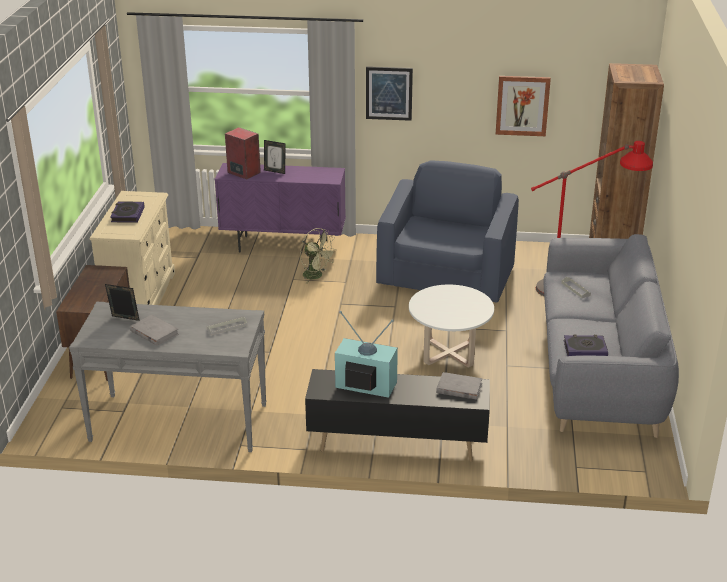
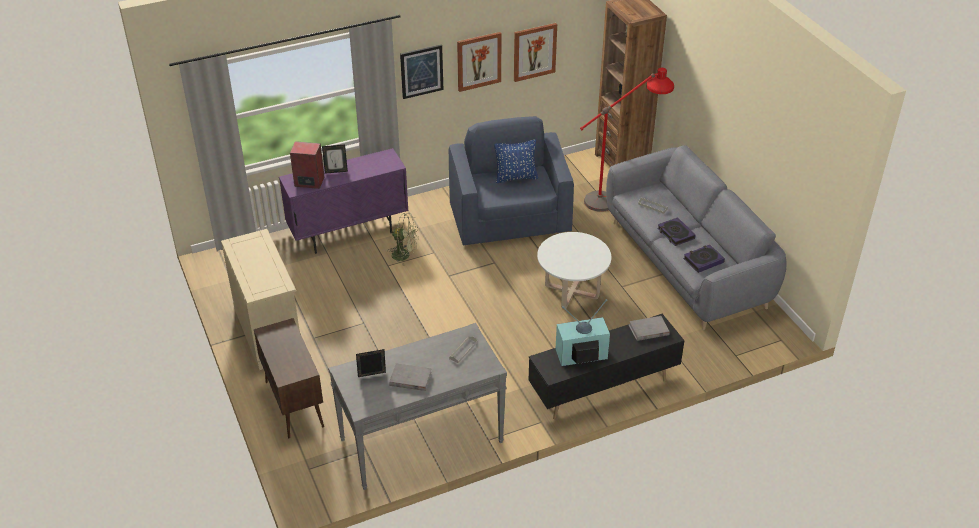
camera: 30 degrees left, 10 degrees up
(127, 215) = (256, 266): book -> book (675, 234)
(455, 99) = (478, 61): none -> picture
(456, 229) = (516, 177): none -> blue pillow

